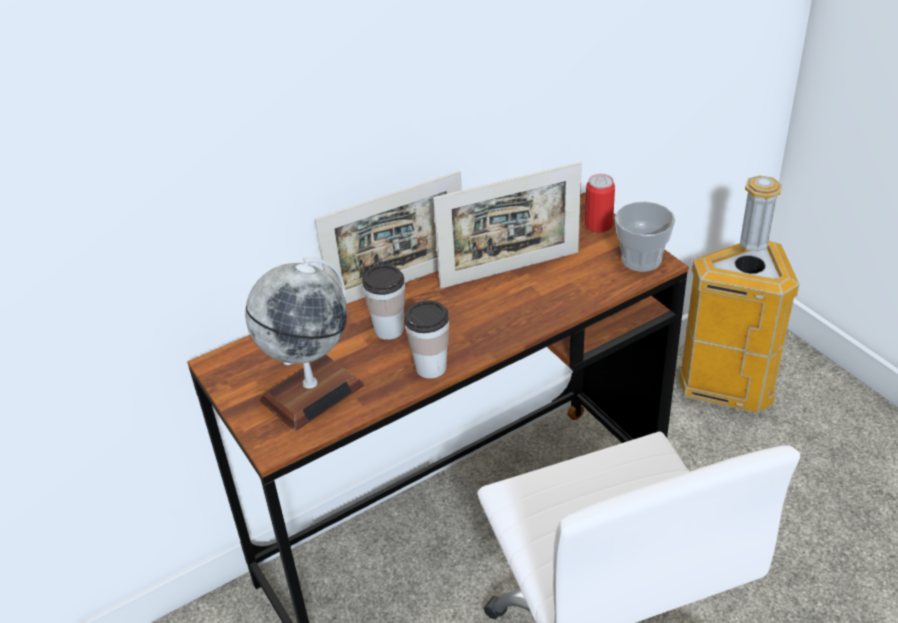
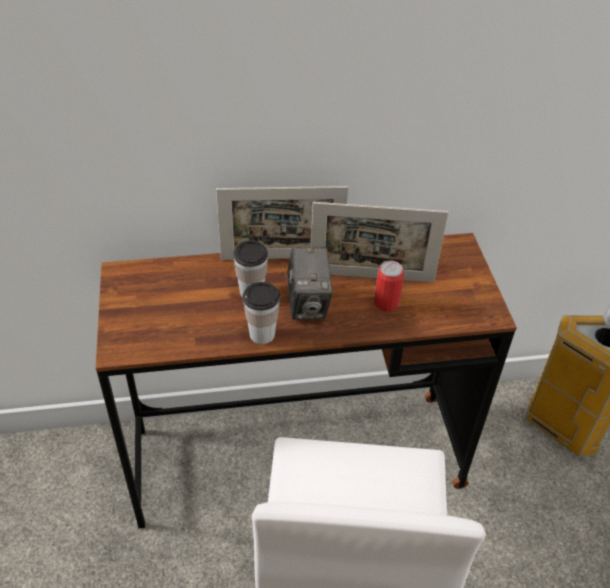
camera: 20 degrees right, 5 degrees up
(312, 392) = (167, 320): globe -> none
(460, 319) = (308, 304): none -> camera
(598, 225) = (465, 265): can -> can (386, 303)
(641, 260) = (480, 307): cup -> none

